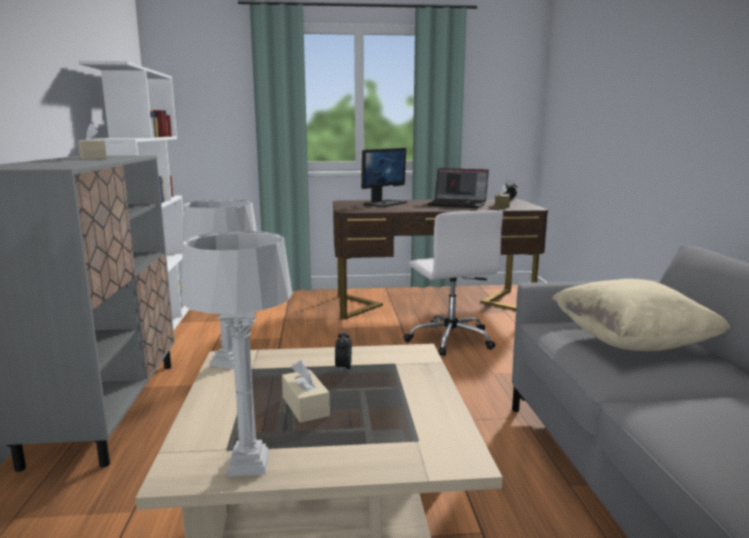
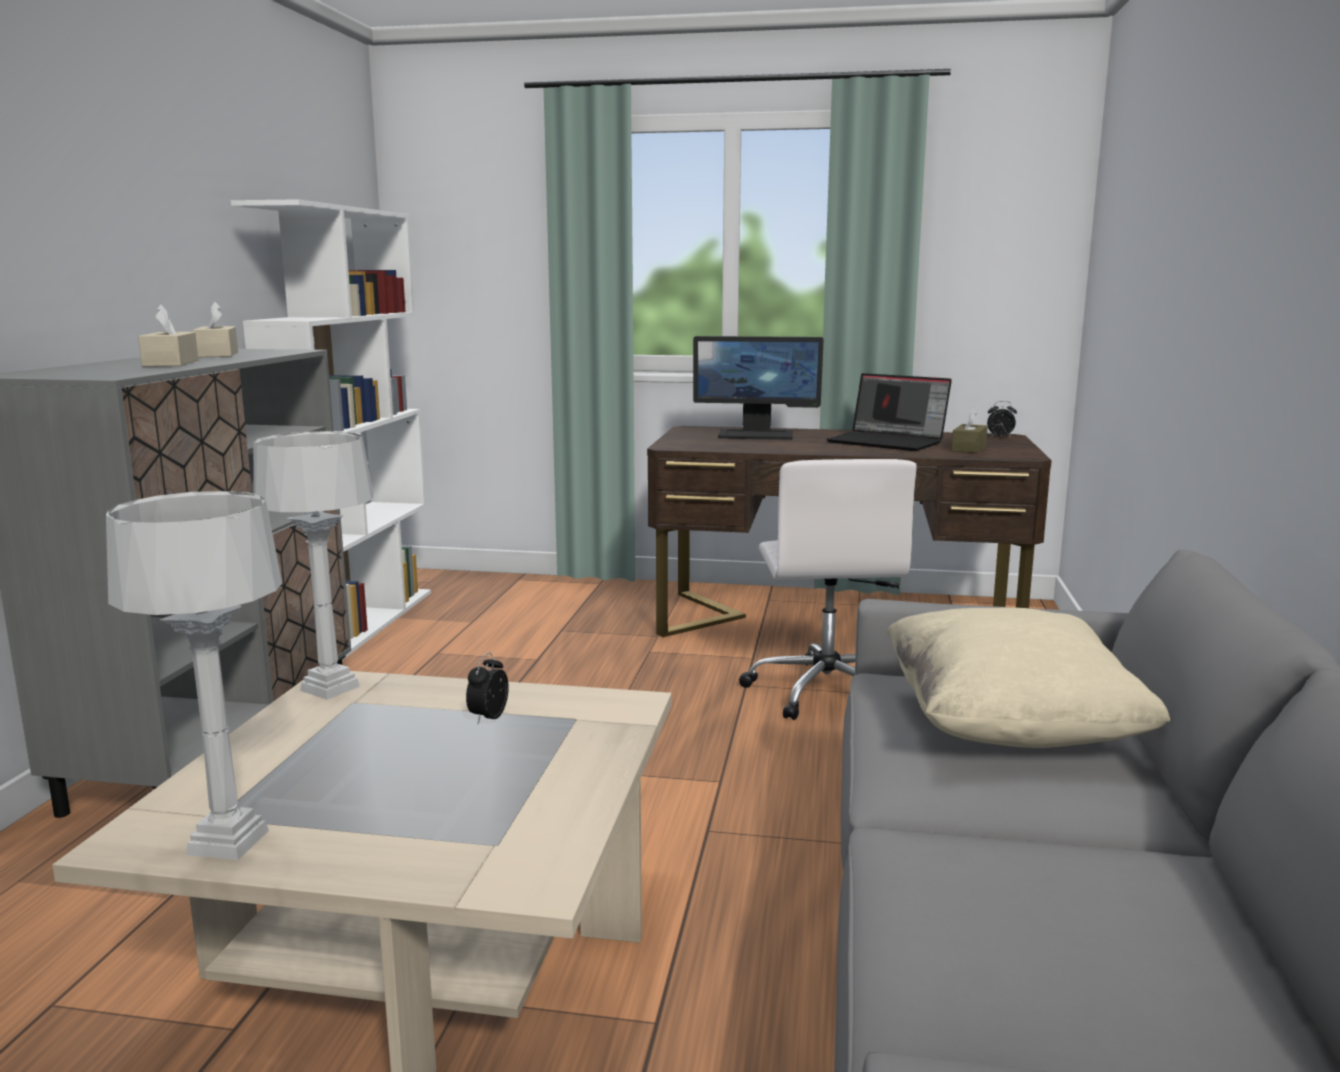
camera: 15 degrees right, 0 degrees up
(305, 406) = (379, 769): beige tissue box -> beige tissue box (171, 363)
(384, 203) = (756, 435): monitor -> monitor turned 45 degrees clockwise

